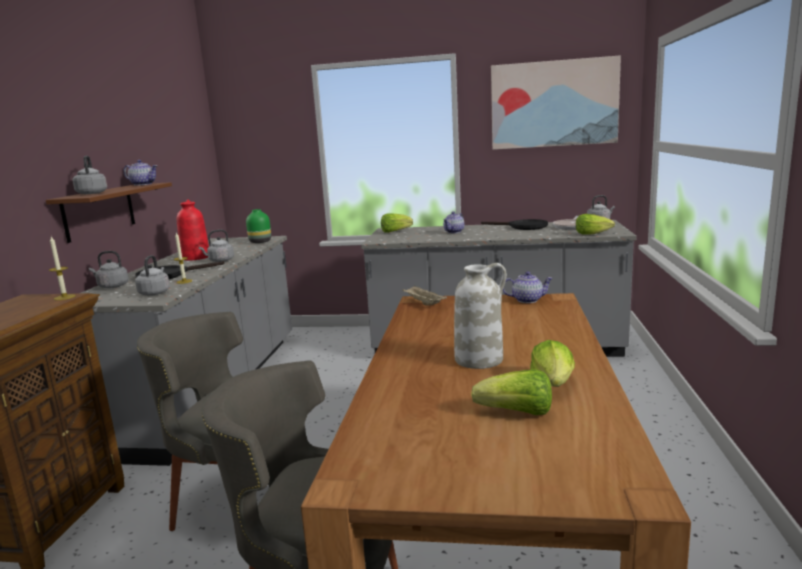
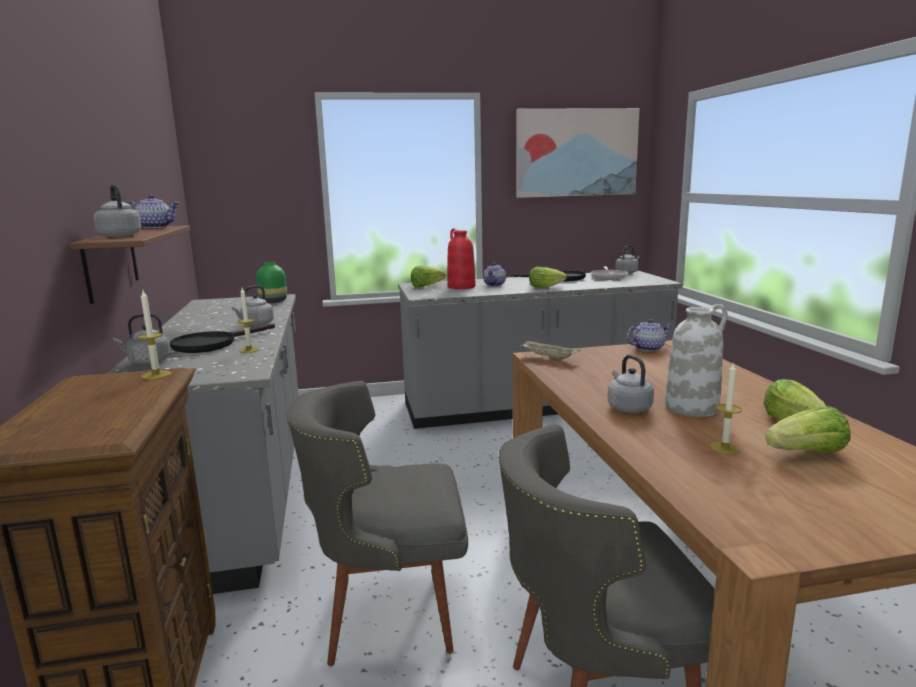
camera: 20 degrees left, 0 degrees up
(155, 292) = (230, 365): grey kettle -> grey kettle (628, 407)
(195, 257) = (212, 322): red vase -> red vase (460, 287)
(450, 398) = (725, 448): none -> candle
(592, 234) = (640, 283): lettuce -> lettuce (545, 287)

